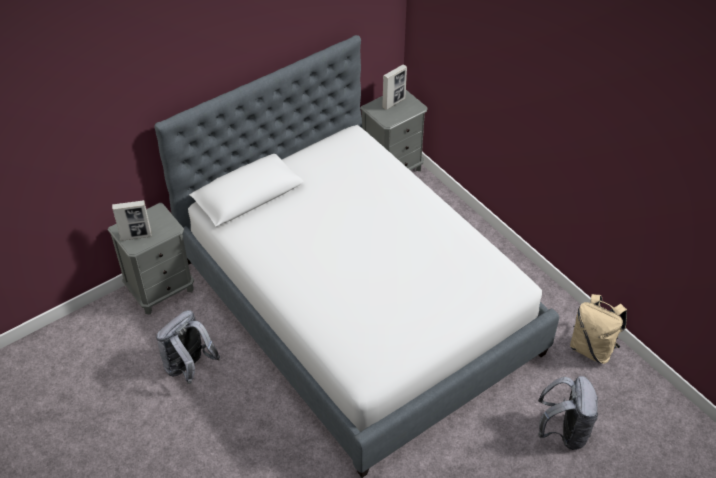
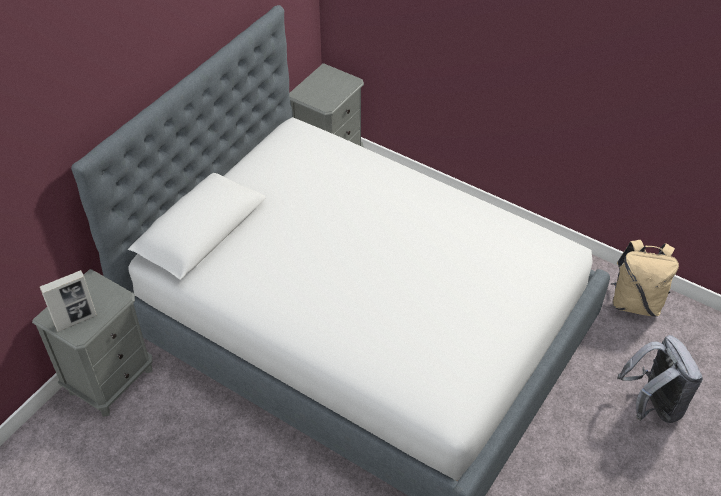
camera: 20 degrees left, 0 degrees up
(189, 368) = (188, 467): grey backpack -> none
(394, 103) = (323, 83): picture frame -> none

